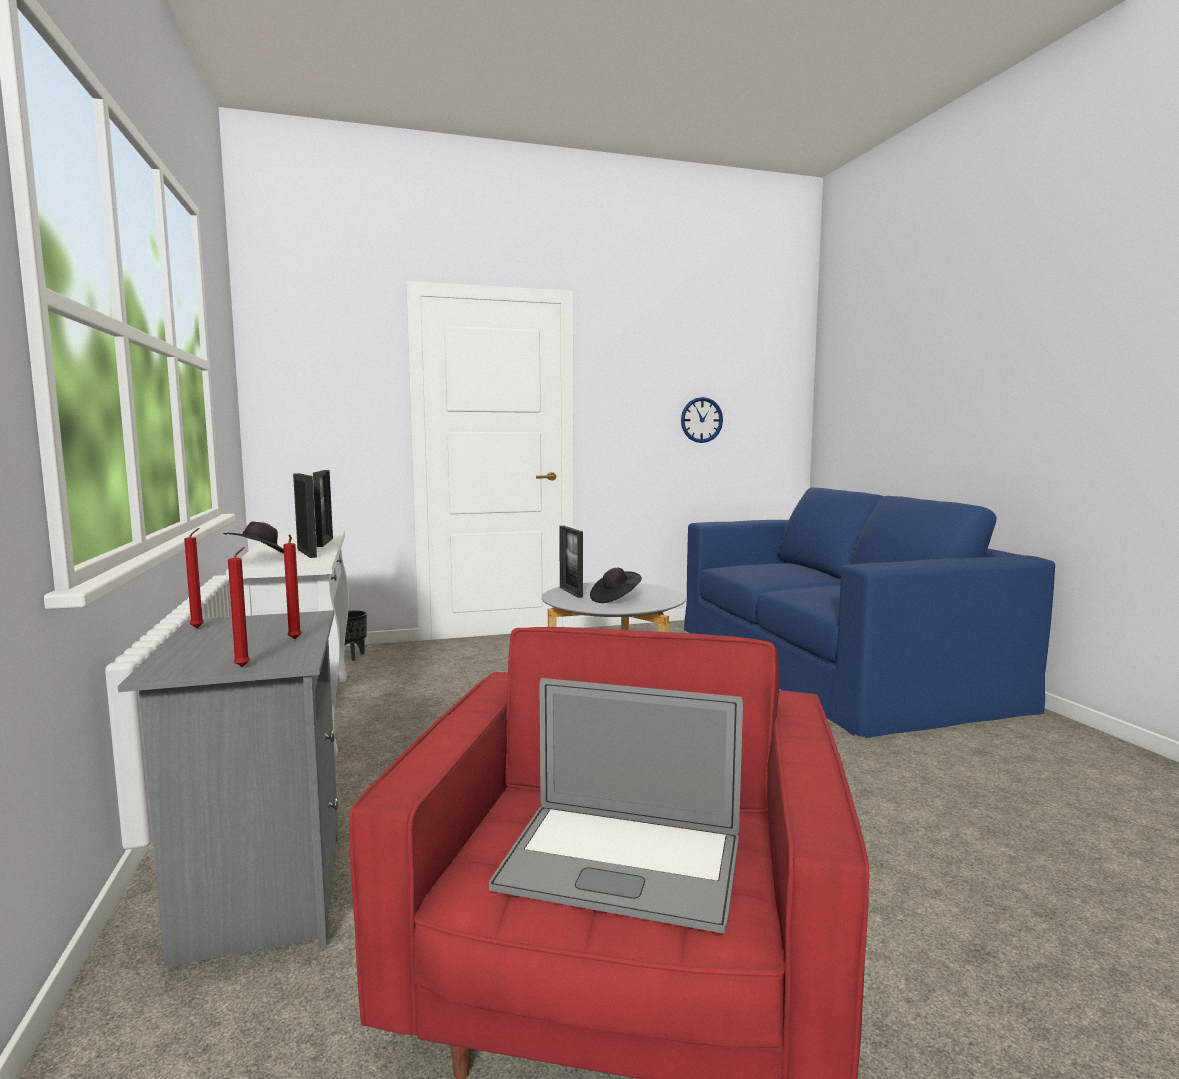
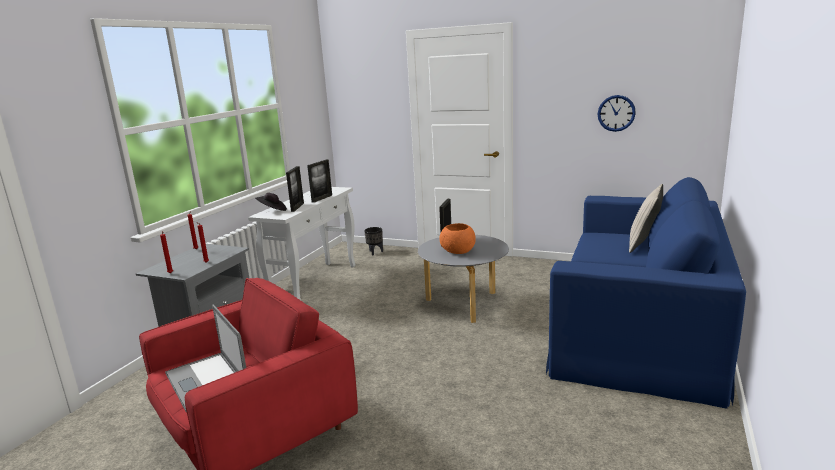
camera: 40 degrees right, 10 degrees up
(615, 599) = (457, 251): black hat -> orange bowl
(798, 567) = (644, 243): none -> beige pillow

